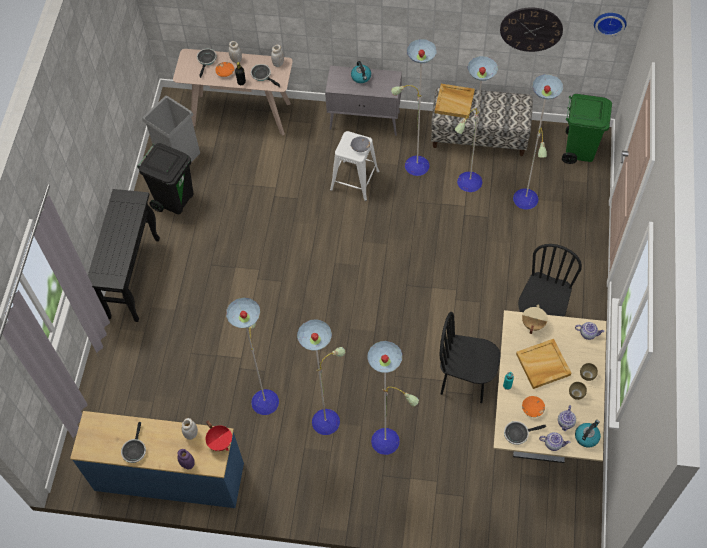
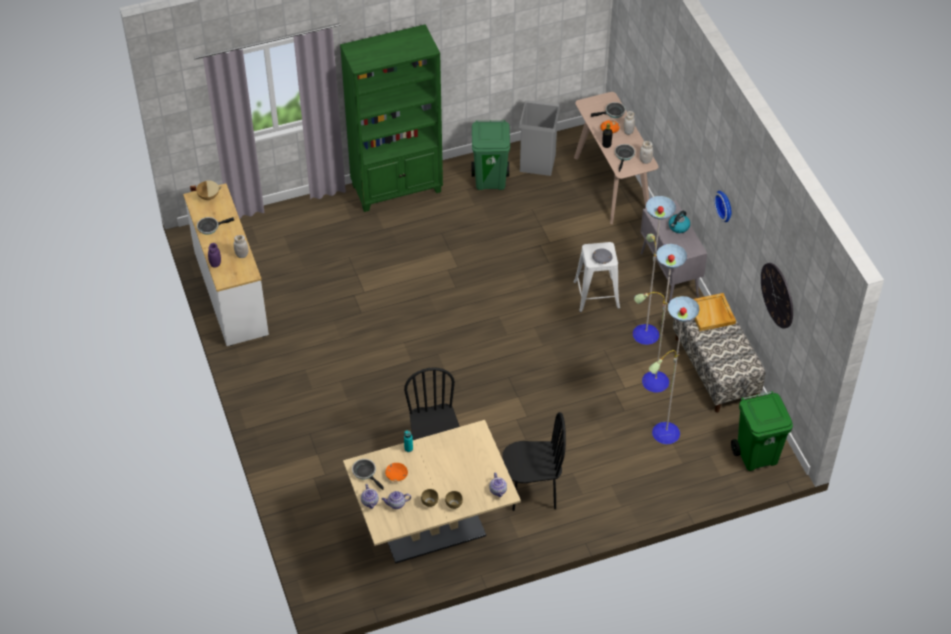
camera: 60 degrees right, 10 degrees down
(134, 277) = (397, 189): black console table -> green bookcase
(169, 477) = (230, 293): blue dresser -> white dresser
(175, 199) = (490, 180): black trash can -> green trash can
(220, 442) = (245, 275): red cooking pot -> none
(326, 419) = (340, 374): floor lamp -> none
(532, 324) = (483, 445): beige cooking pot -> beige cooking pot (208, 196)
(542, 365) = (444, 467): beige tray -> none
(587, 436) = (391, 524): kettle -> none
(610, 21) = (817, 341): wall clock -> wall clock (725, 205)

